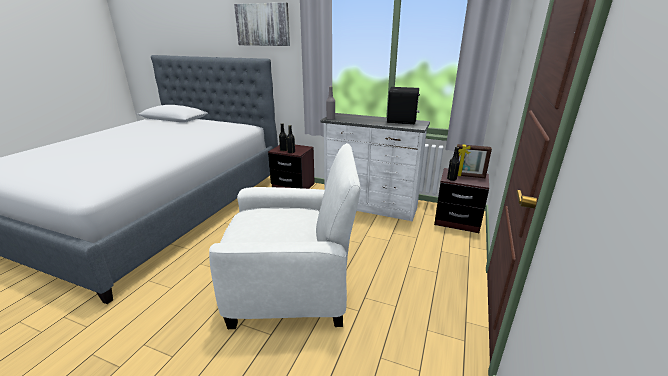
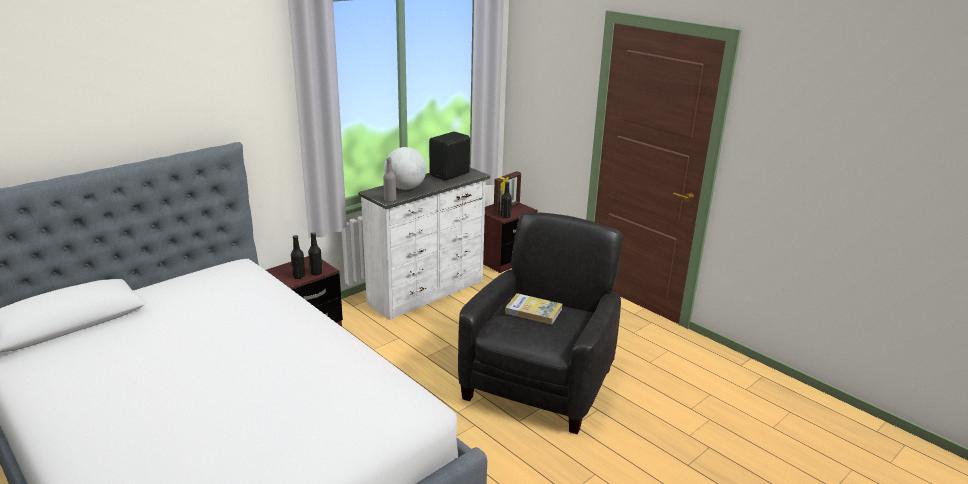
camera: 65 degrees left, 0 degrees up
(263, 25) = (211, 89): picture -> none
(285, 219) = (533, 311): none -> book
(293, 287) = (540, 382): white armchair -> black armchair
(356, 118) = (405, 188): none -> globe

